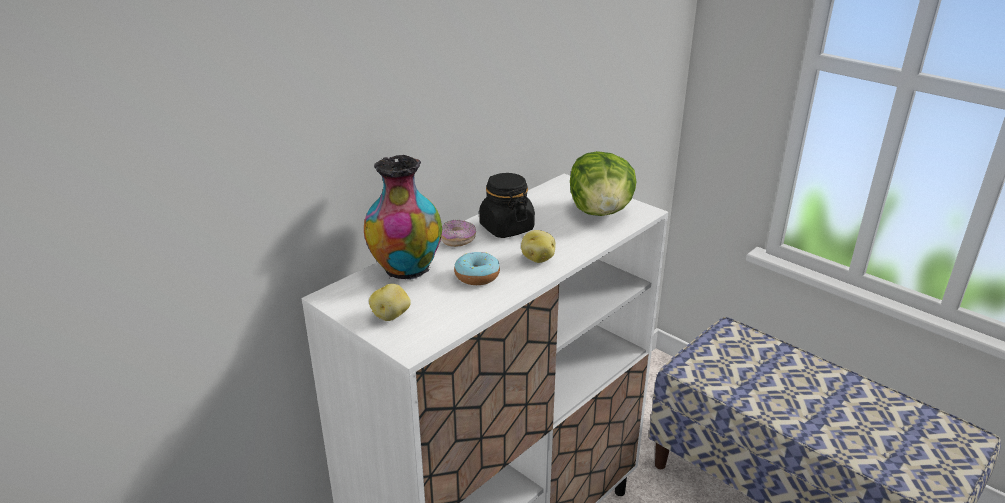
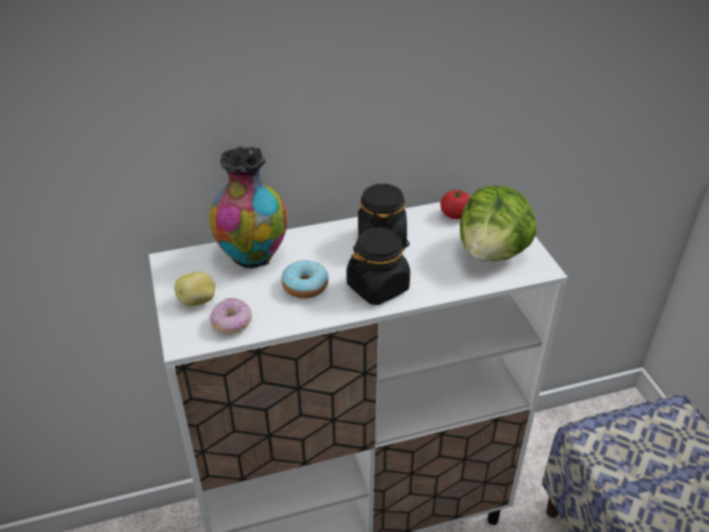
camera: 30 degrees right, 10 degrees up
(458, 240) = (324, 239): donut -> donut (232, 324)
(538, 258) = (378, 287): potato -> black jar
(546, 196) = (455, 215): none -> tomato

